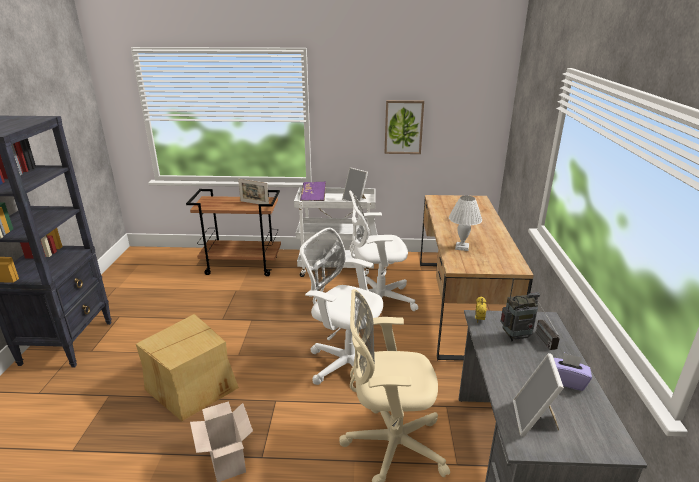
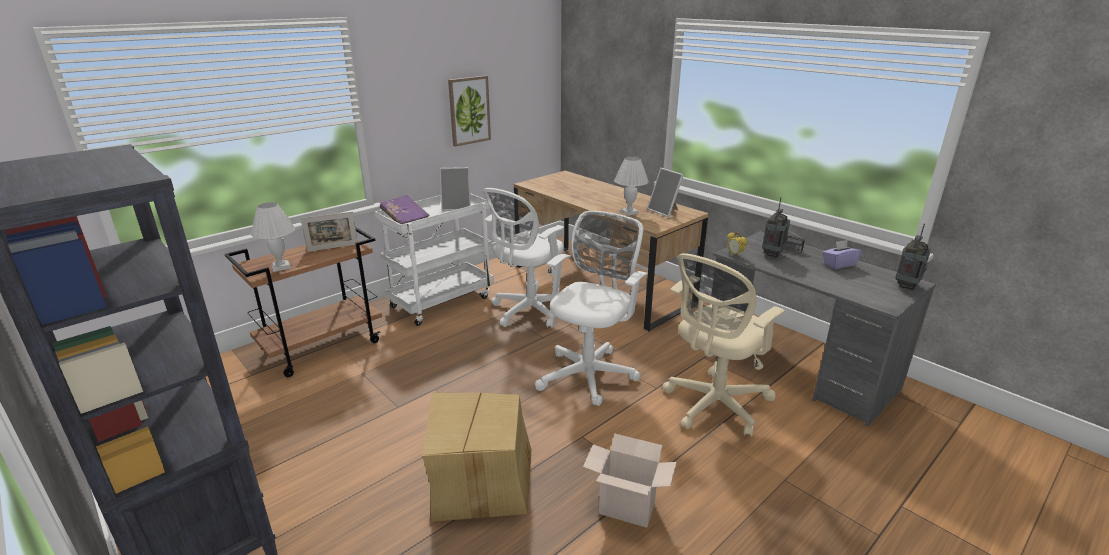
camera: 45 degrees left, 0 degrees up
(214, 205) = (280, 267): none -> white table lamp
(346, 364) = (590, 373): white office chair -> white office chair turned 135 degrees clockwise
(534, 420) = (867, 291): picture frame -> picture frame (664, 211)
(597, 443) = (906, 286): none -> radio

